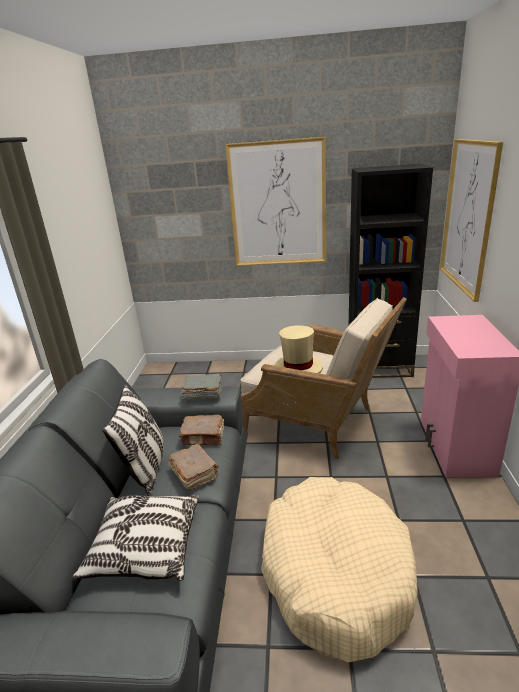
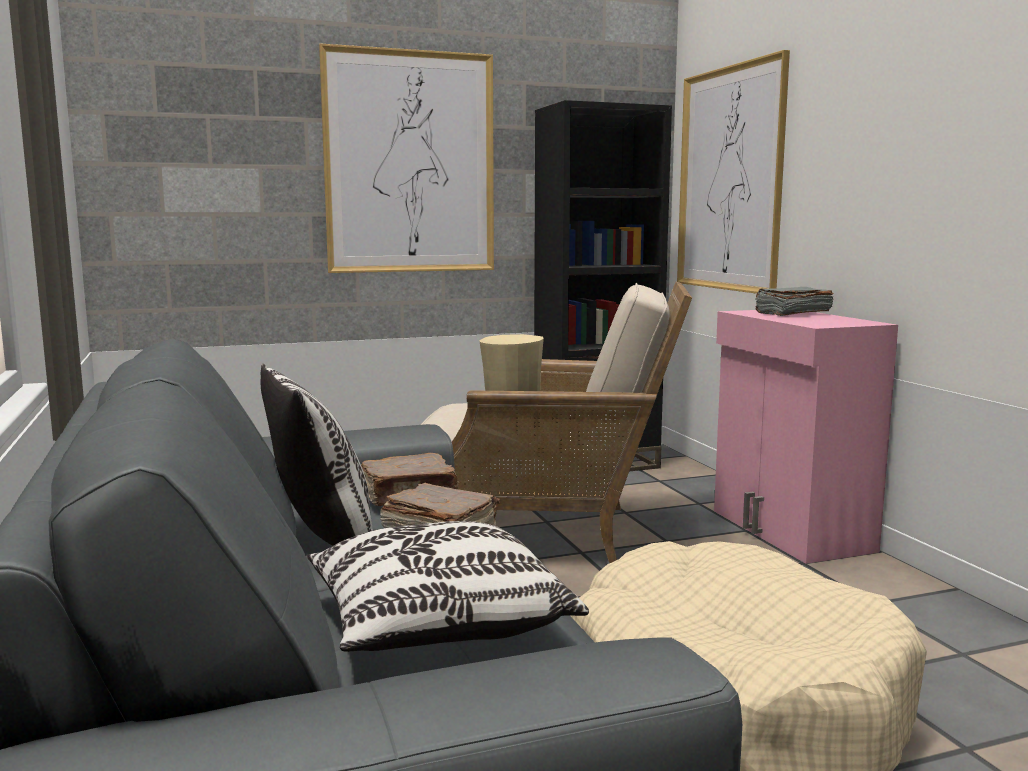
camera: 25 degrees left, 15 degrees down
(202, 394) = (375, 432): grey book -> grey book (792, 313)

